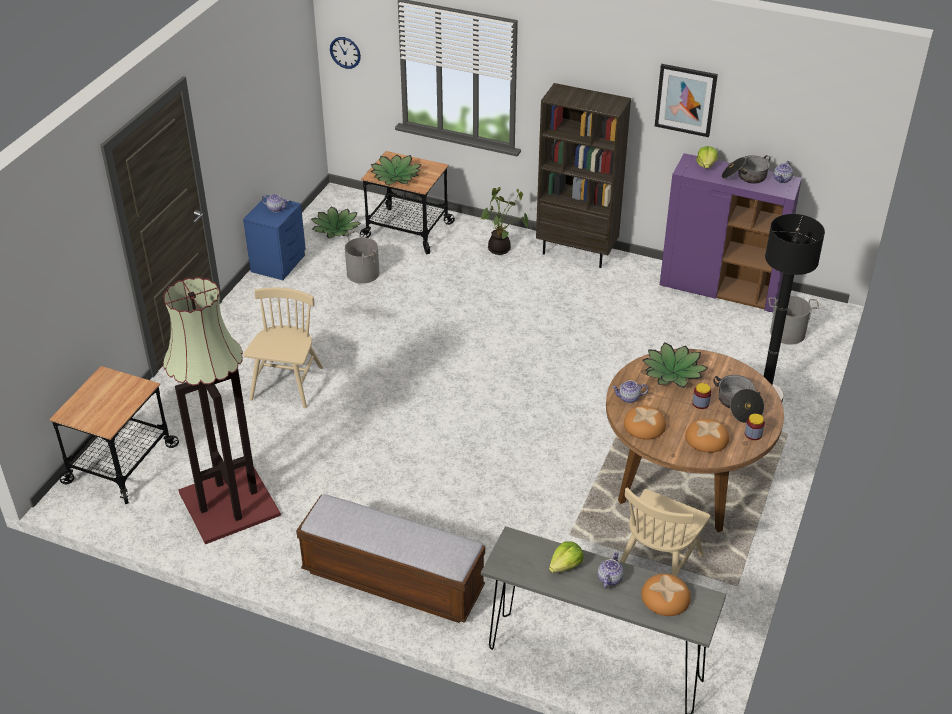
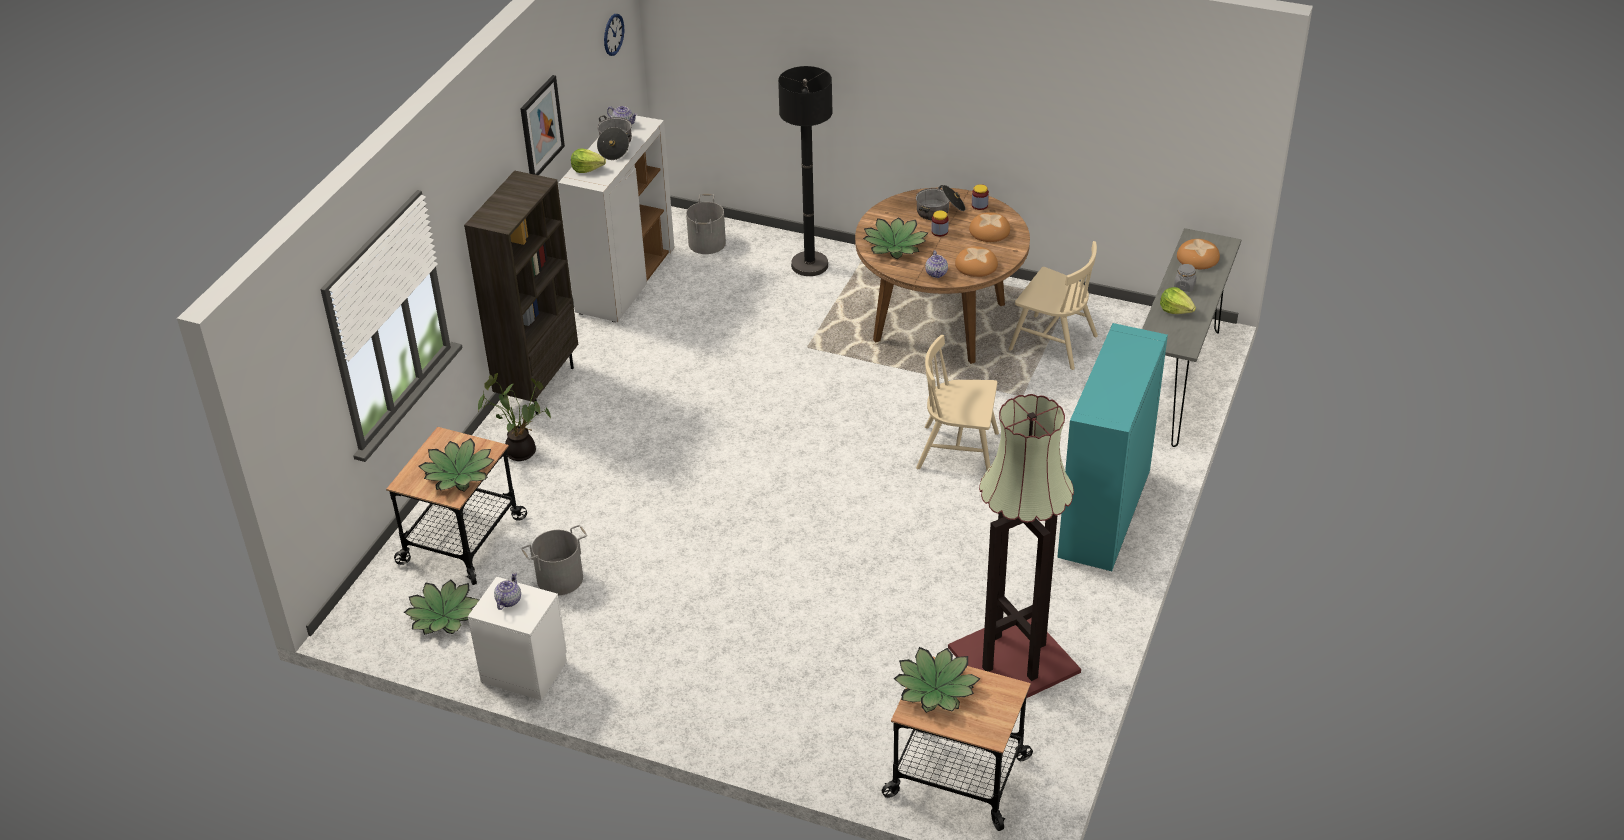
camera: 90 degrees left, 0 degrees up
(122, 388) = (935, 688): none -> potted plant
(279, 263) = (523, 669): blue nightstand -> white nightstand
(287, 384) = (795, 632): beige chair -> beige chair (958, 451)
(345, 52) = (290, 428): wall clock -> wall clock (613, 34)
(392, 580) = (1105, 516): bench -> turquoise cabinet
(609, 578) = (1184, 286): teapot -> grey jar
(721, 289) = (625, 281): purple cabinet -> white cabinet

